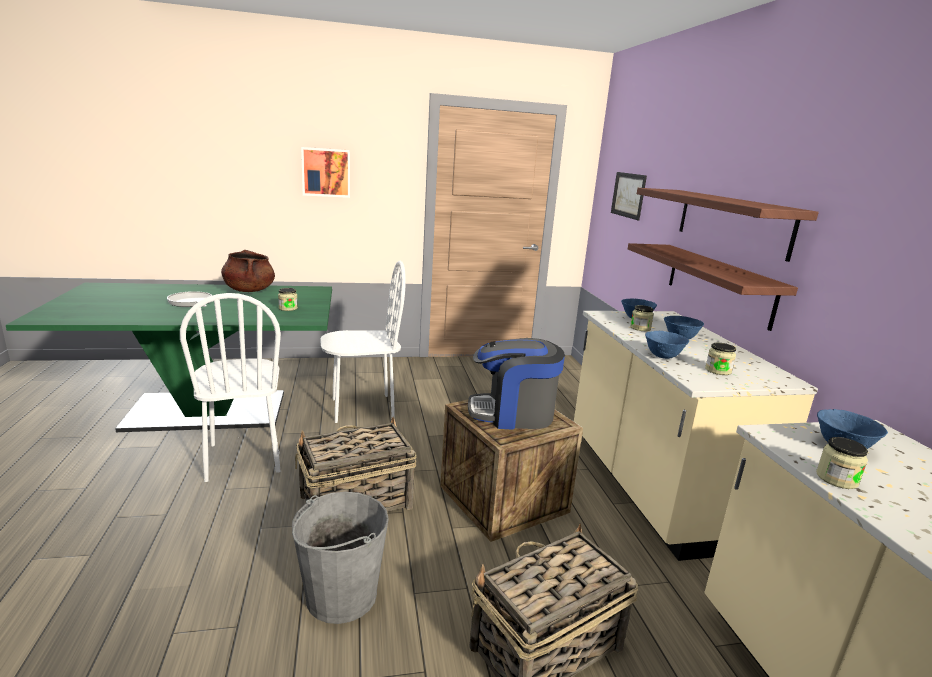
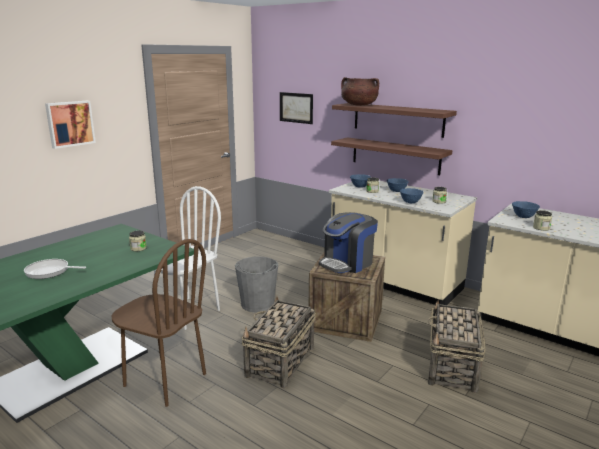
camera: 40 degrees left, 0 degrees up
(243, 458) = (164, 380): white chair -> brown chair
(249, 290) = (67, 247): brown cooking pot -> brown cooking pot (359, 105)
(341, 595) = (350, 403): grey bucket -> grey bucket (257, 304)

